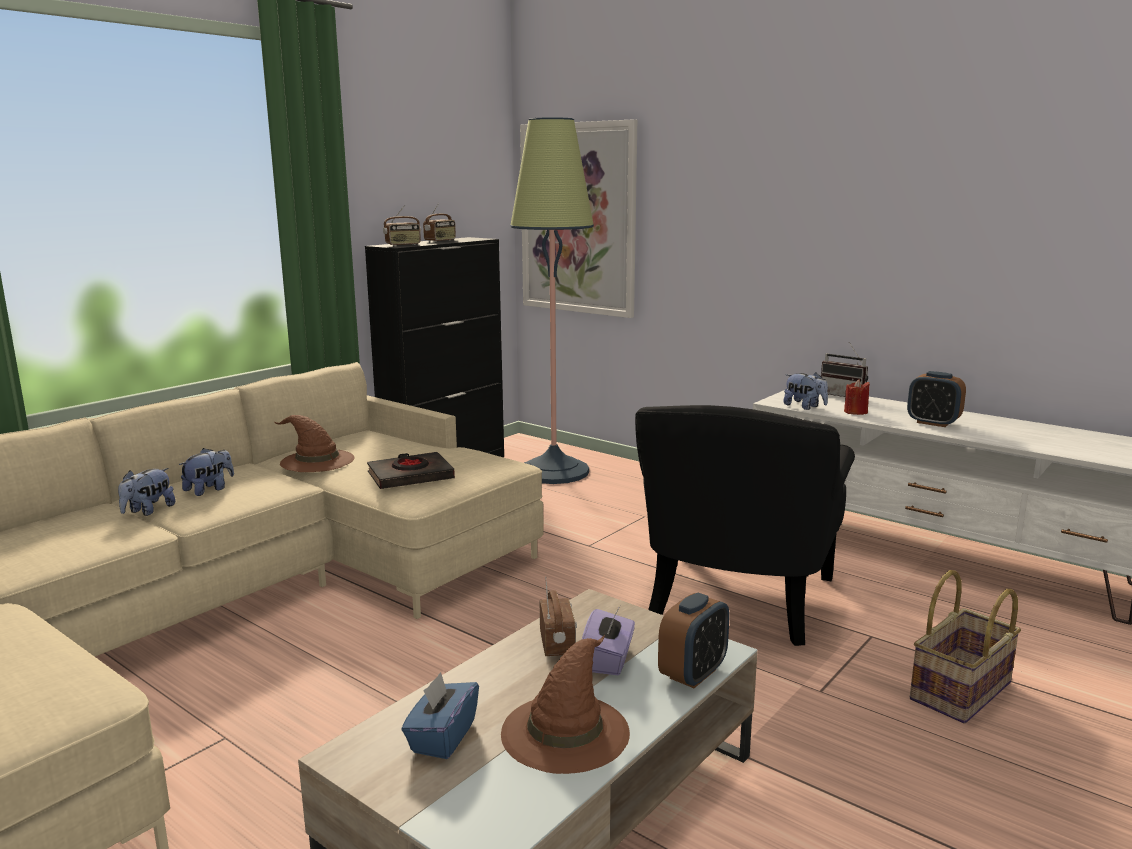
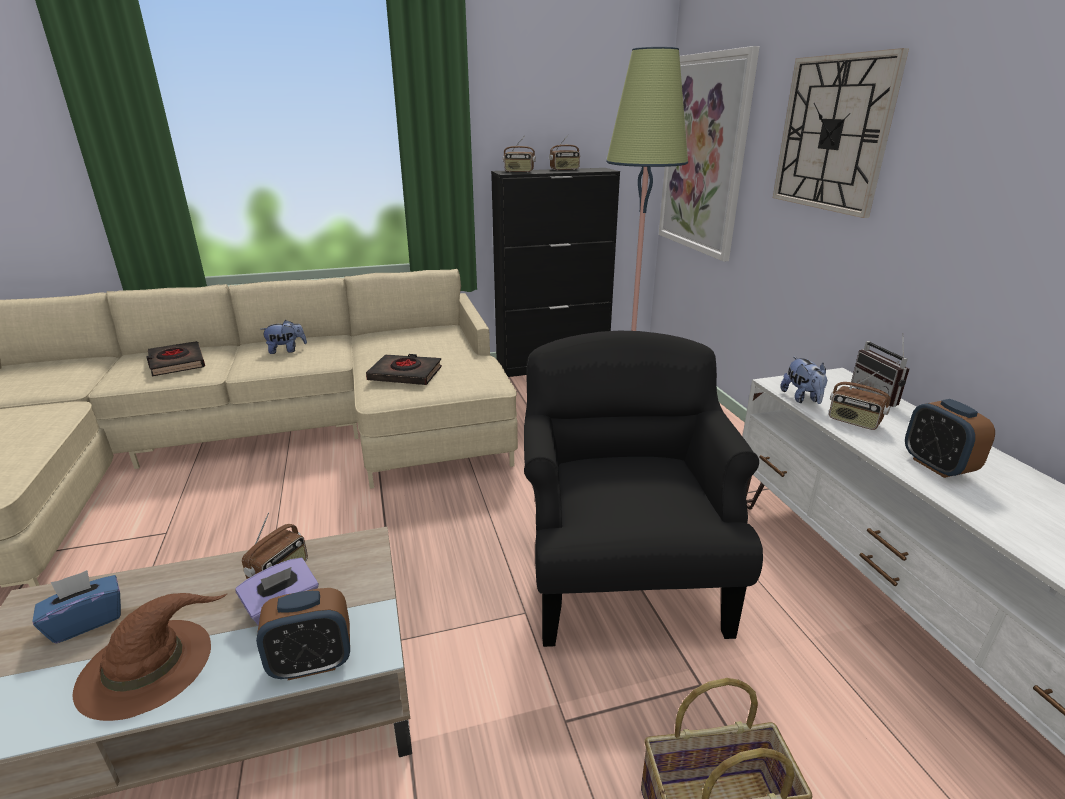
camera: 35 degrees right, 10 degrees up
(72, 533) = (176, 363): none -> black book
(148, 511) = (236, 357): plush toy -> none
(316, 460) = (377, 343): brown hat -> none
(737, 598) = (622, 575): black armchair -> black armchair turned 120 degrees clockwise
(739, 193) = (833, 134): none -> wall clock
(855, 412) = (854, 421): red candle -> radio

